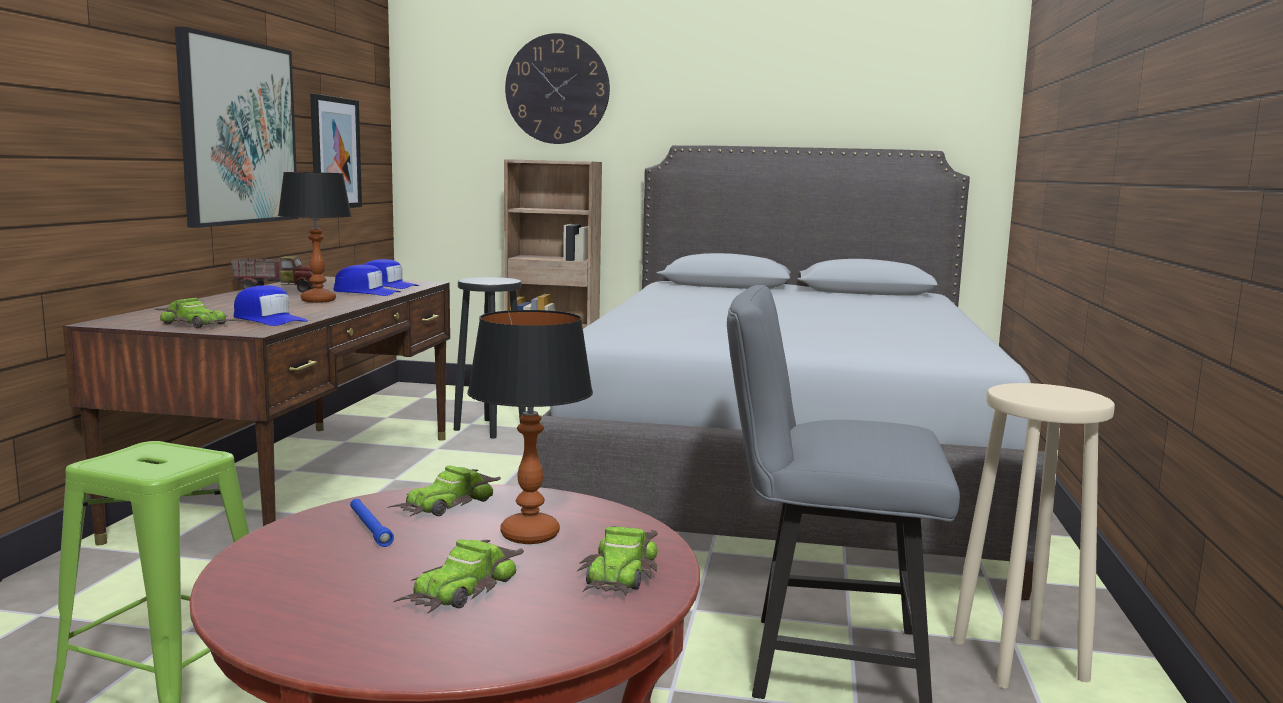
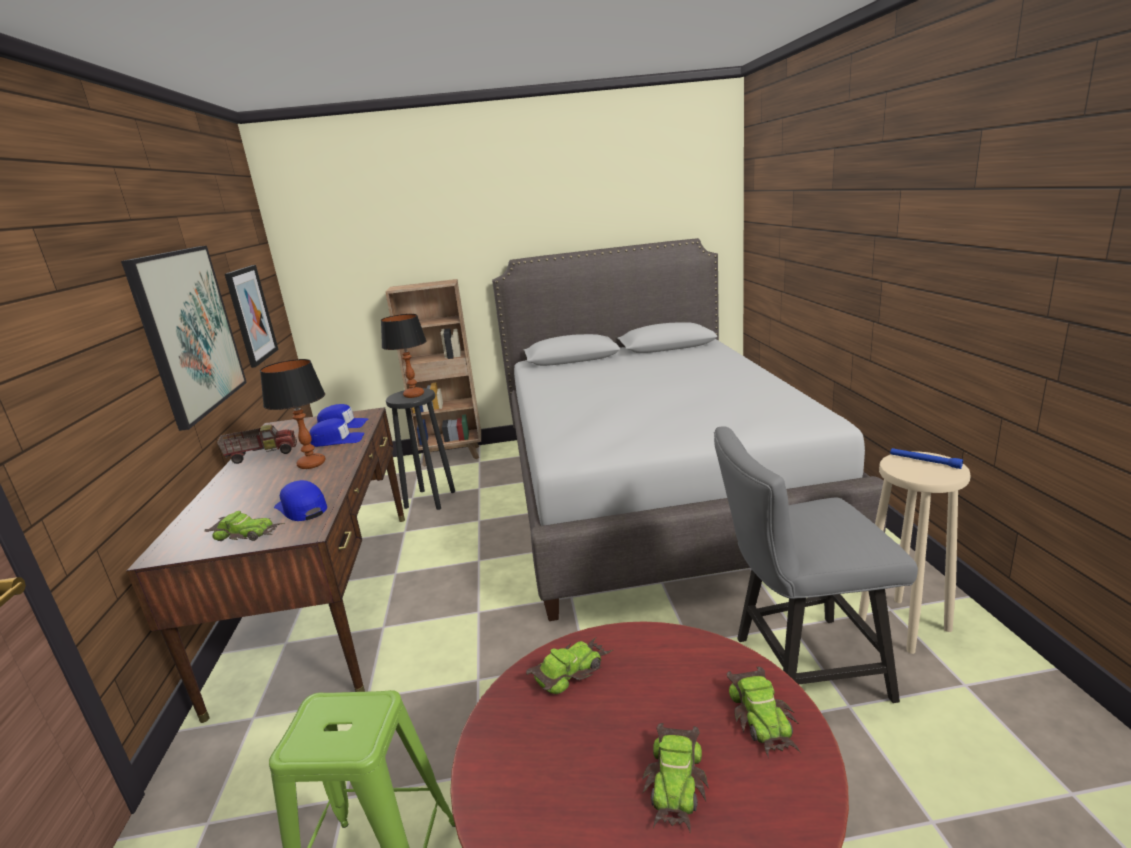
camera: 15 degrees left, 10 degrees up
(269, 319) = (301, 508): blue cap -> blue cap turned 150 degrees counterclockwise
(369, 528) = (541, 723): blue flashlight -> blue flashlight (924, 461)
(447, 504) = (571, 670): toy car -> toy car turned 150 degrees counterclockwise
(529, 534) = (661, 689): table lamp -> table lamp (413, 395)
(557, 89) = (411, 227): wall clock -> none

